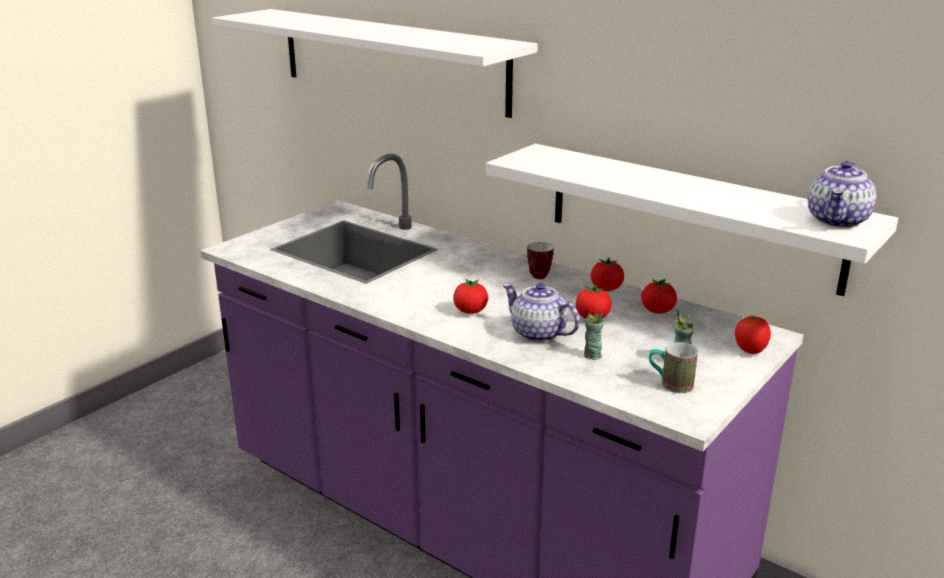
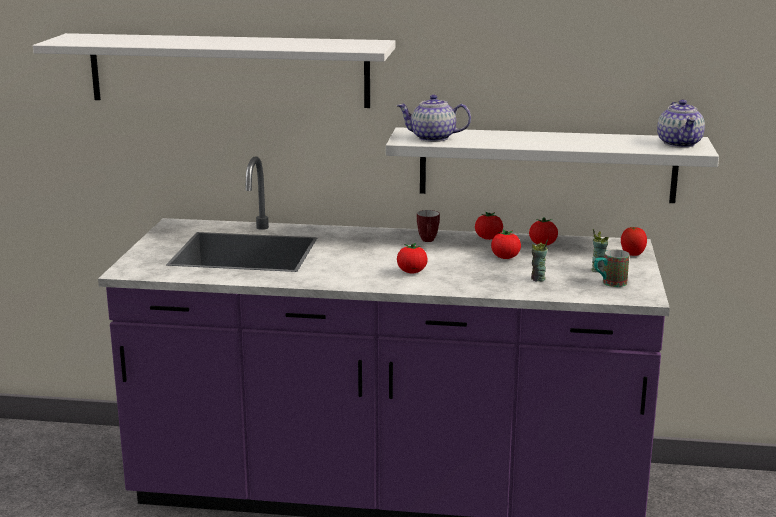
camera: 30 degrees left, 5 degrees down
(537, 334) = (482, 275): teapot -> teapot (432, 138)

